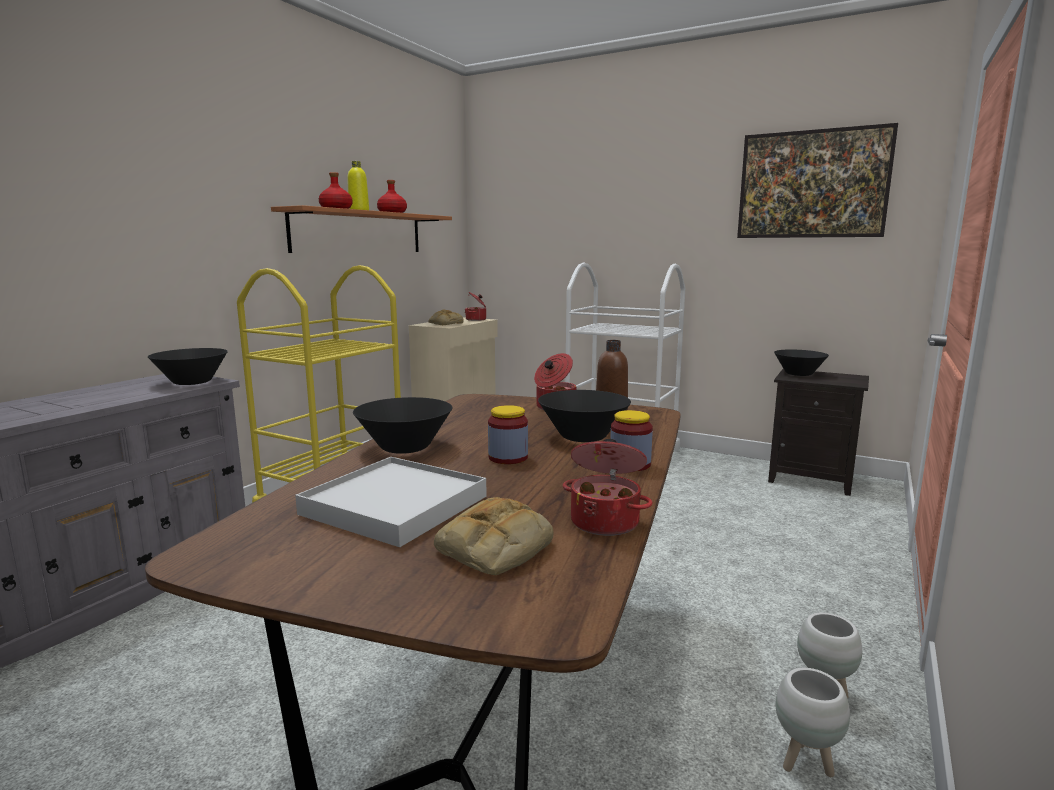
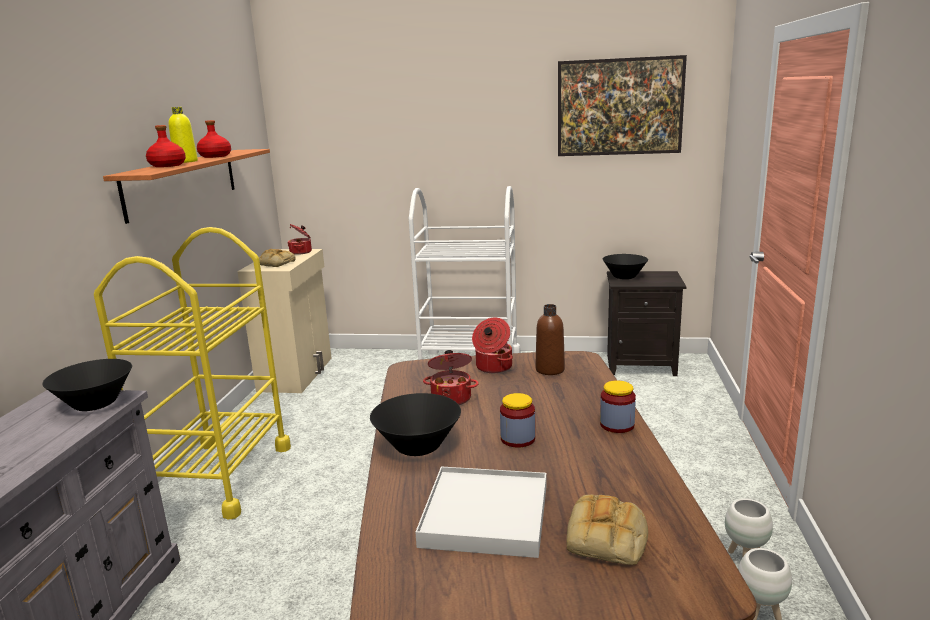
camera: 20 degrees left, 5 degrees up
(583, 437) = (552, 400): black bowl -> none
(605, 522) = (656, 491): cooking pot -> cooking pot (451, 398)

